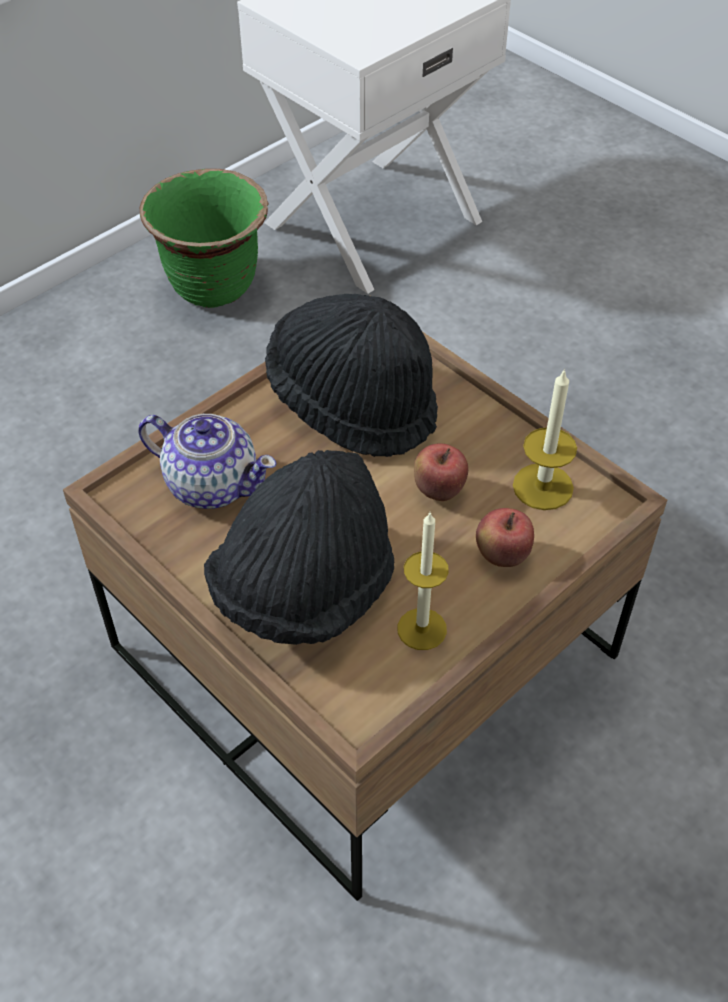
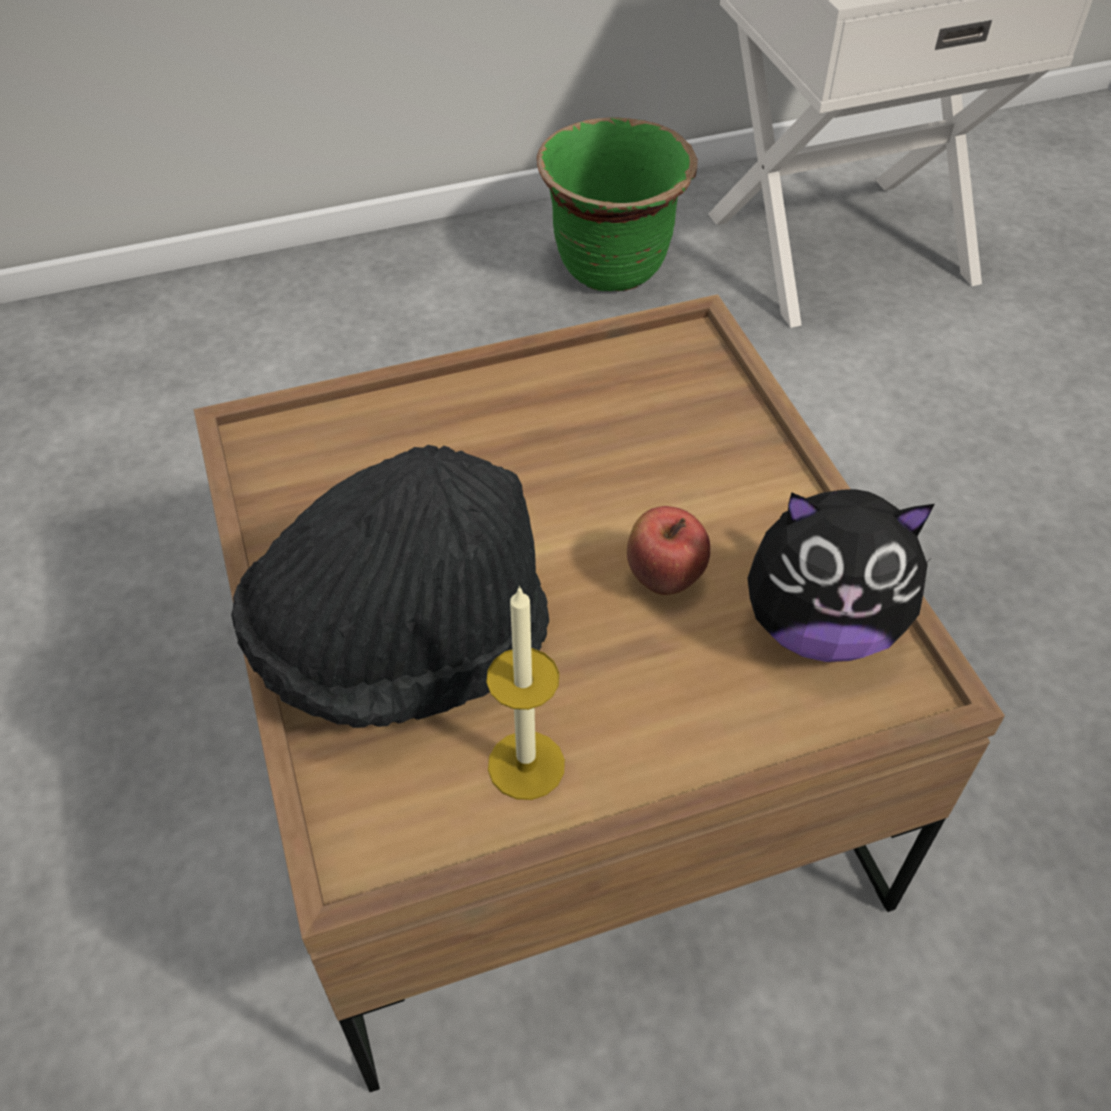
camera: 25 degrees right, 0 degrees up
(211, 483) = (374, 464): teapot -> none
(353, 403) = (617, 423): black hat -> none
(501, 556) = (702, 705): apple -> none
(543, 486) = (820, 626): candle -> plush toy

